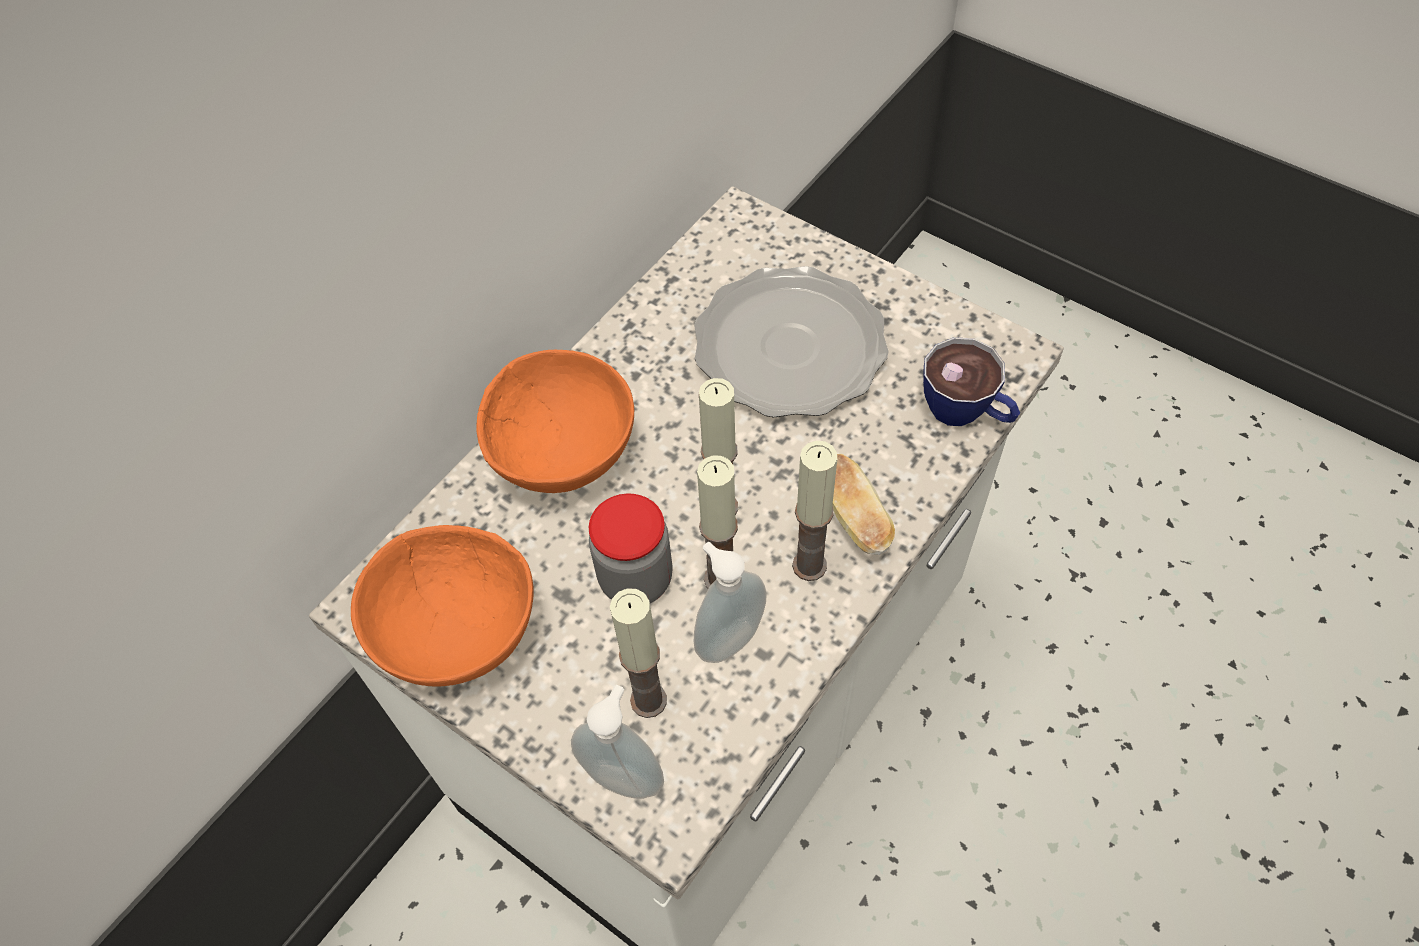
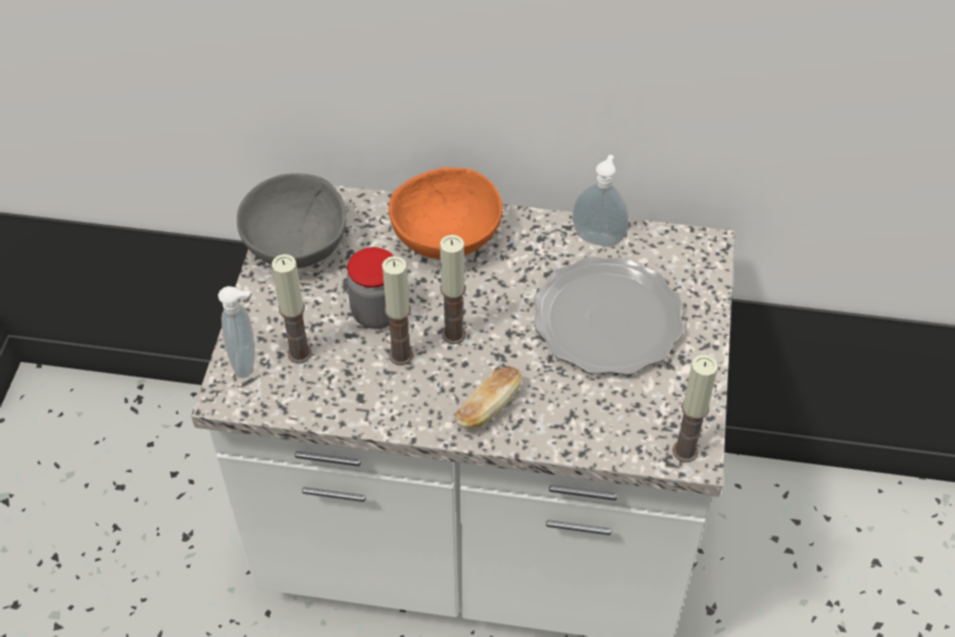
camera: 60 degrees right, 5 degrees down
(455, 630) = (296, 245): orange bowl -> grey bowl
(728, 637) = (361, 375): soap dispenser -> soap dispenser (599, 237)
(809, 565) = (437, 397): candle -> candle (685, 451)
(966, 412) = (617, 442): cup -> none

